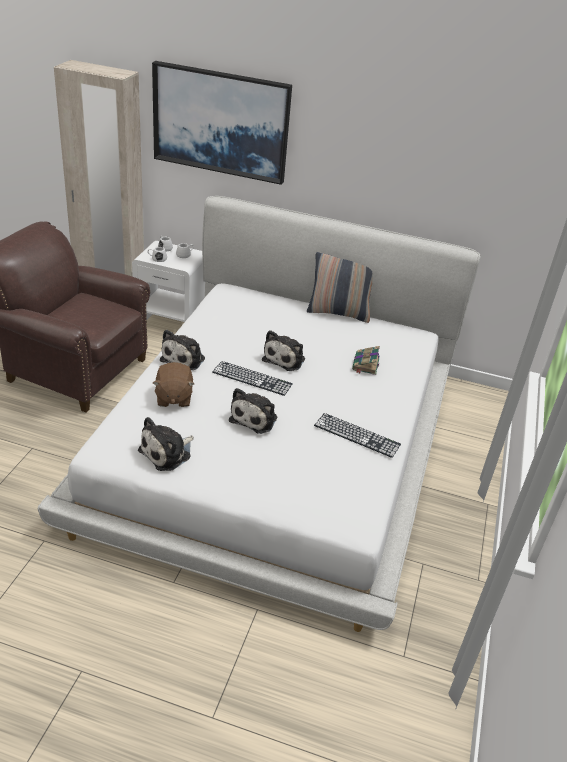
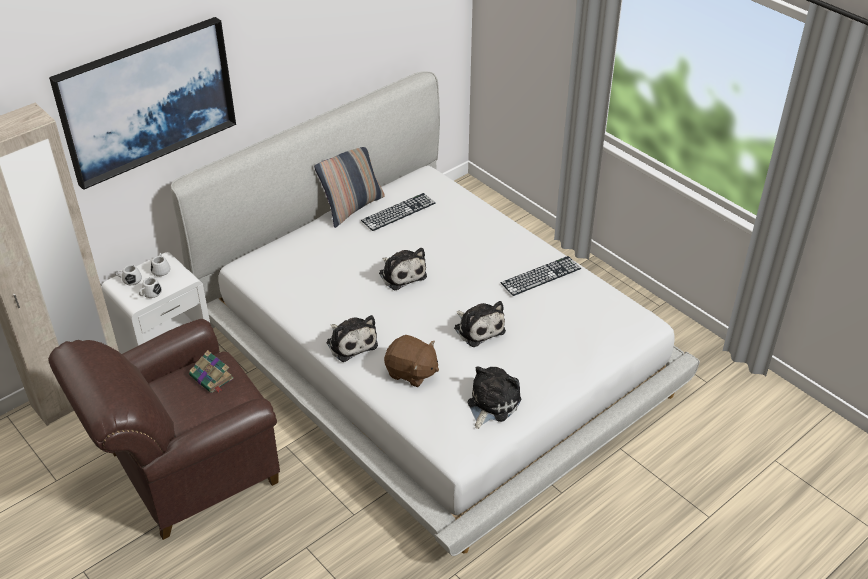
camera: 55 degrees left, 5 degrees up
(167, 453) = (491, 404): plush toy -> plush toy turned 135 degrees counterclockwise
(252, 378) = (419, 307): keyboard -> keyboard (398, 212)
(365, 365) = (449, 227): book -> book (212, 378)

